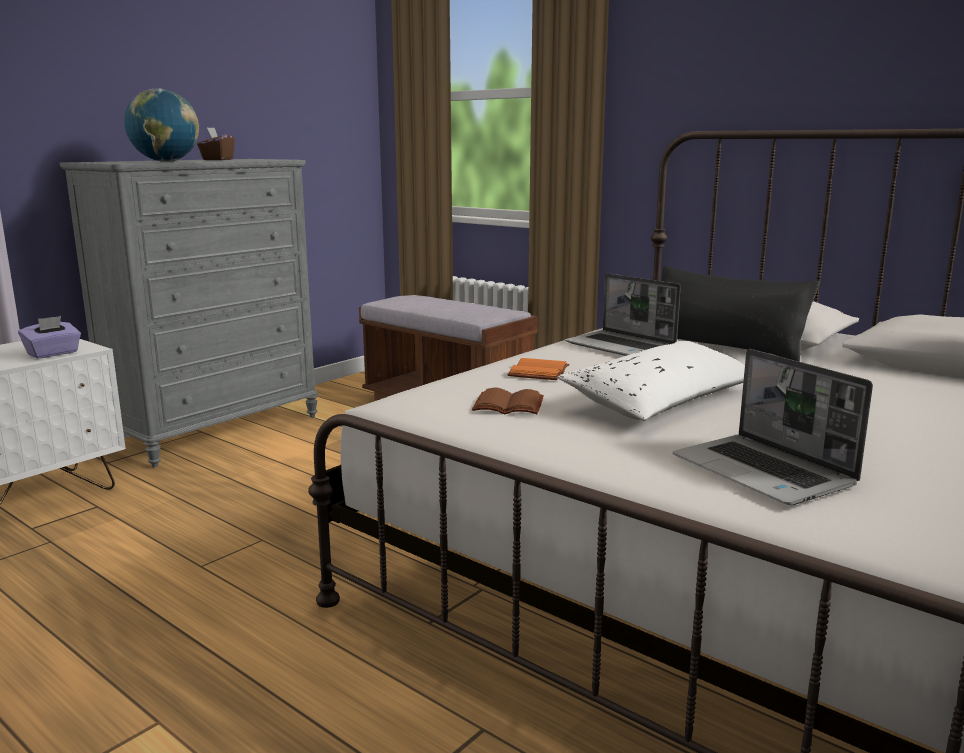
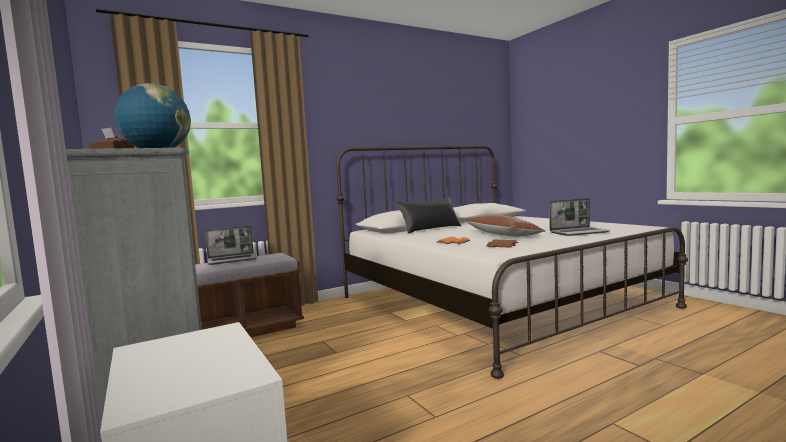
camera: 70 degrees left, 10 degrees down
(53, 353) = (222, 341): purple tissue box -> none
(621, 347) = (419, 235): laptop -> laptop (232, 260)
(661, 400) = (502, 235): white pillow -> brown pillow

